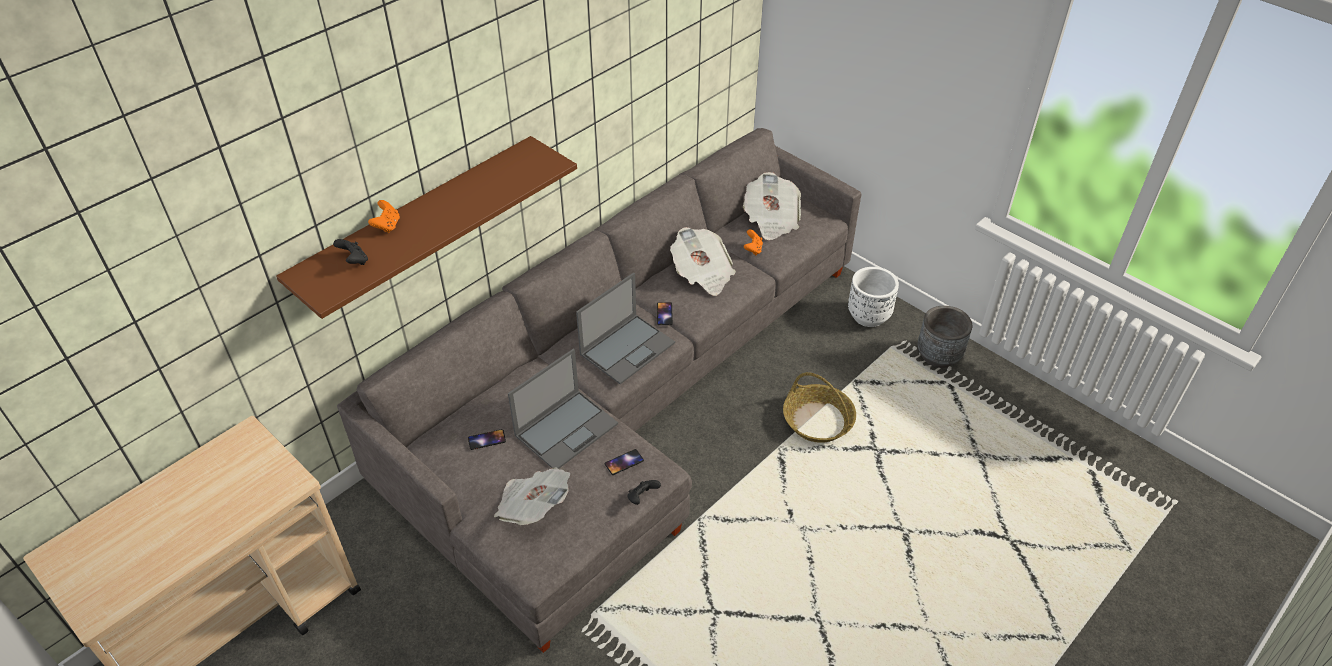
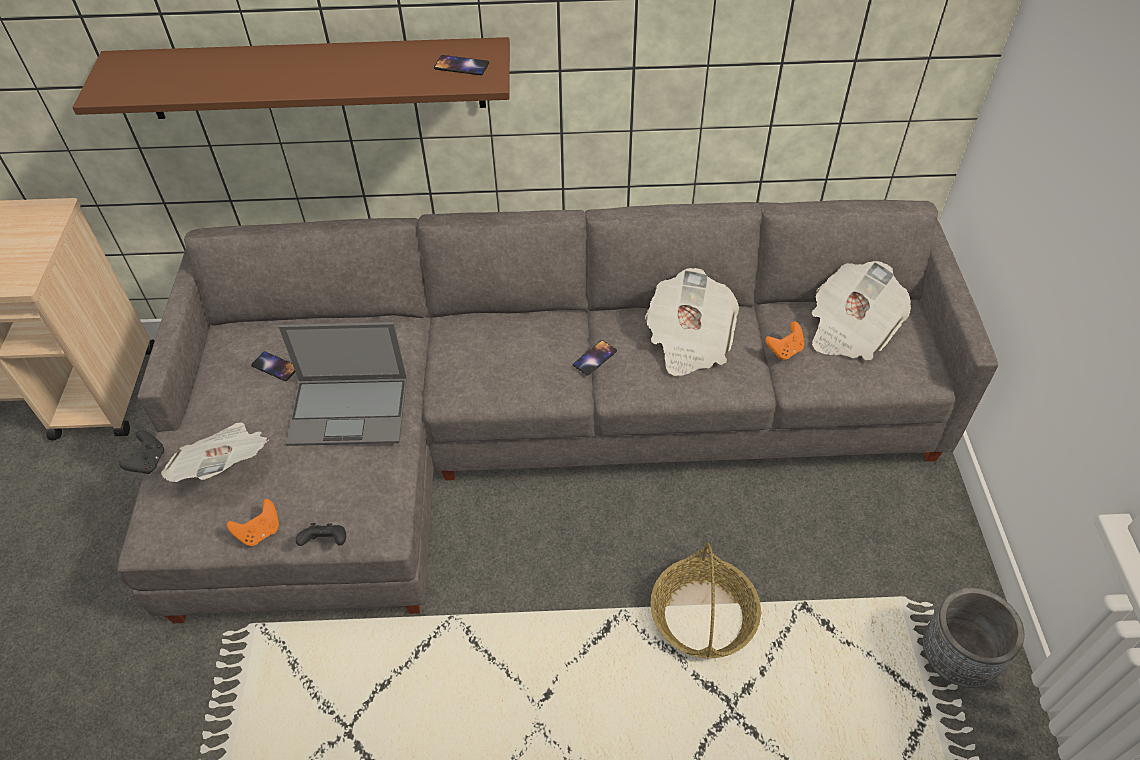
camera: 45 degrees right, 5 degrees up
(354, 261) = (170, 74): black game controller -> black game controller (149, 462)
(387, 226) = (246, 56): orange game controller -> orange game controller (260, 532)
(624, 462) = (355, 489): phone -> phone (461, 66)
(628, 348) = (510, 368): laptop -> none
(868, 316) = (915, 537): white planter -> none

